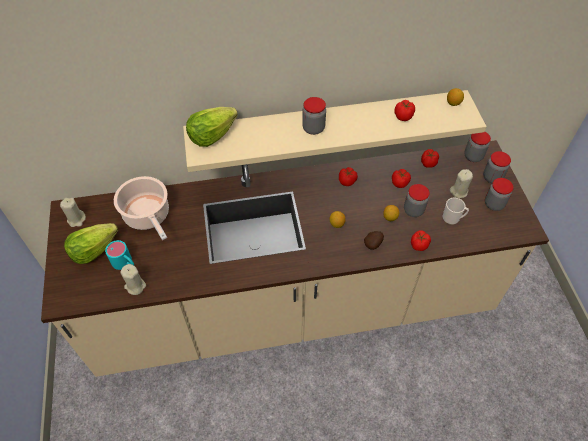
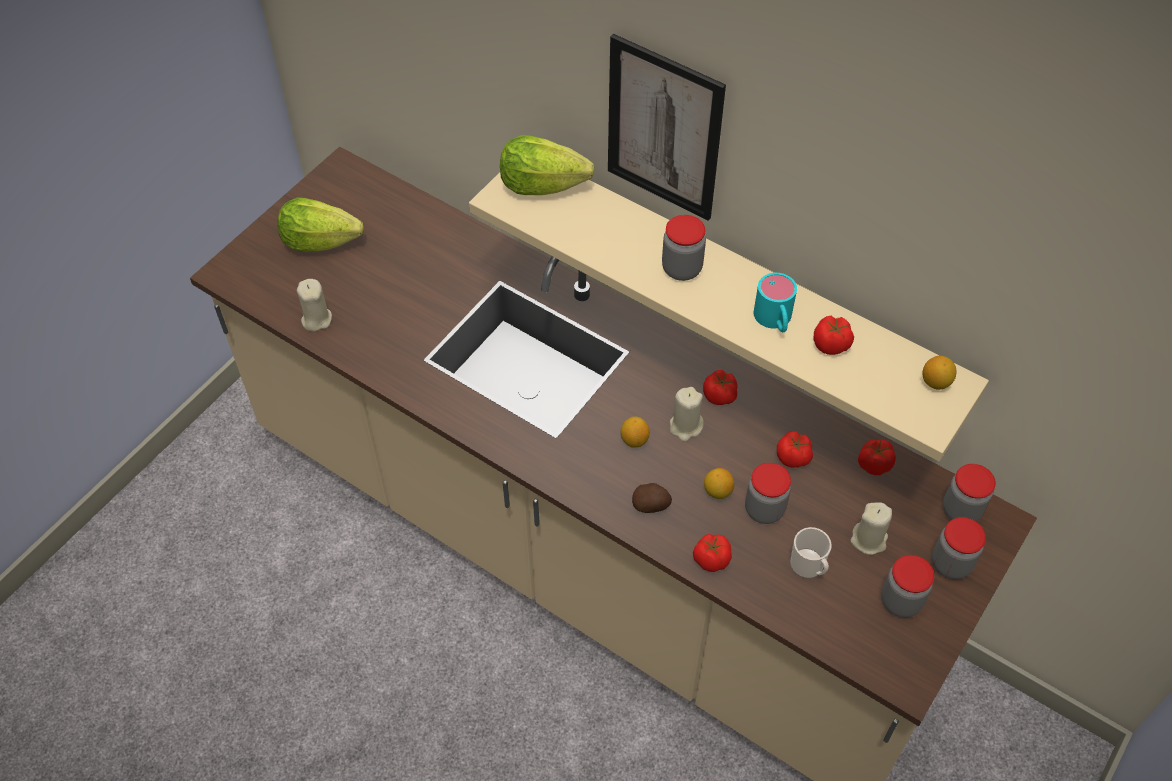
camera: 45 degrees right, 0 degrees up
(76, 219) = (341, 190): beige candle -> beige candle (685, 426)
(125, 263) = (335, 283): turquoise mug -> turquoise mug (775, 320)
(148, 216) = (420, 246): cooking pot -> none
(274, 62) = (664, 129): none -> picture

